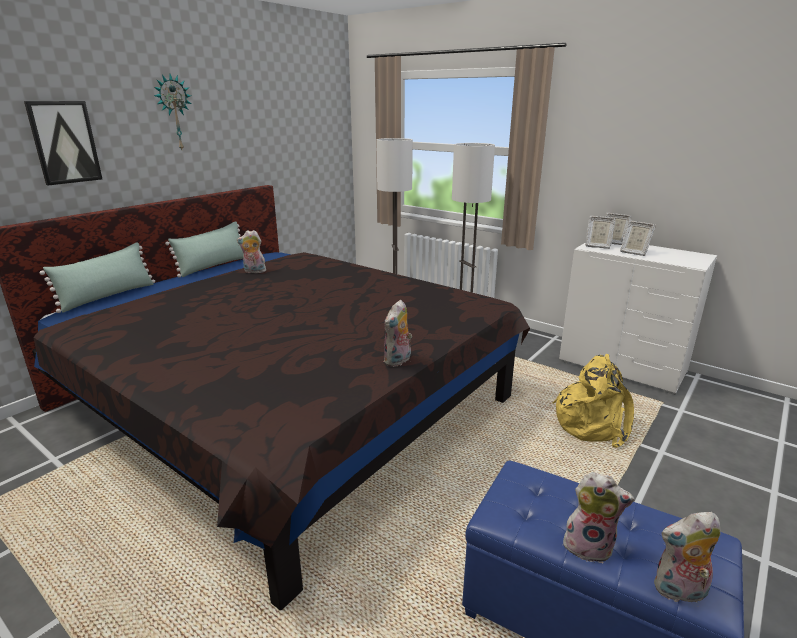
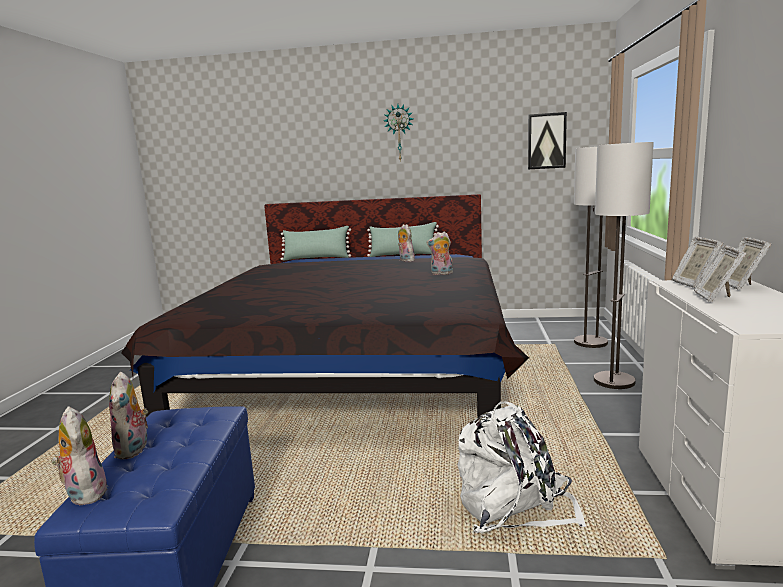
camera: 60 degrees right, 10 degrees down
(64, 142) = (320, 155): picture -> picture (546, 141)
(398, 361) = (295, 317): plush toy -> plush toy (441, 274)
(592, 423) = (514, 506): yellow backpack -> white backpack

